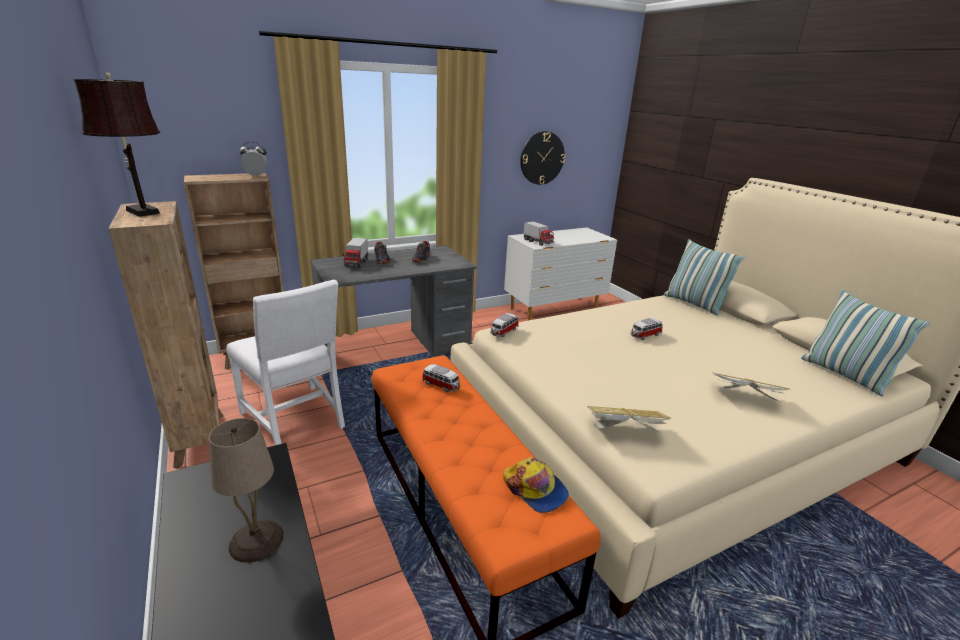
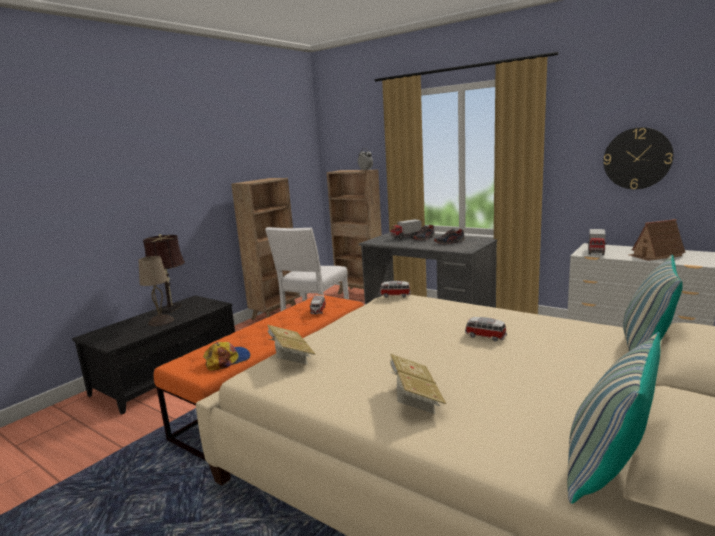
camera: 65 degrees right, 10 degrees down
(141, 211) = (261, 180): brown table lamp -> brown table lamp (172, 308)
(535, 489) = (227, 360): cap -> cap turned 150 degrees counterclockwise
(571, 237) = (655, 255): none -> toy house

